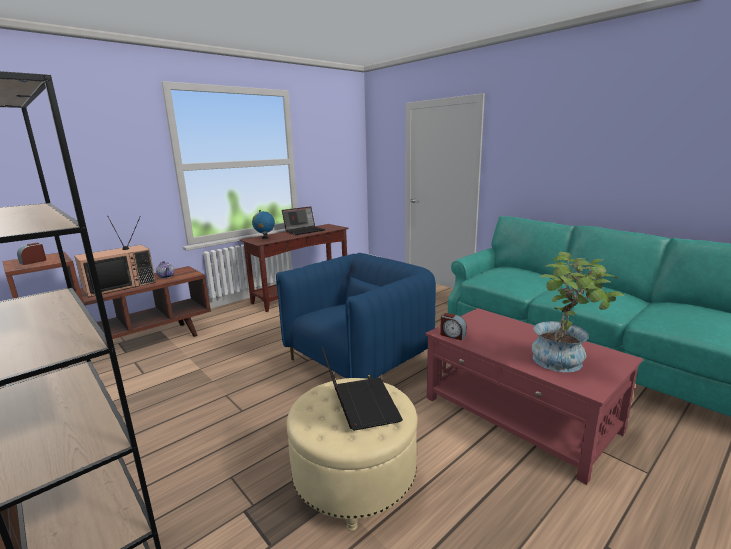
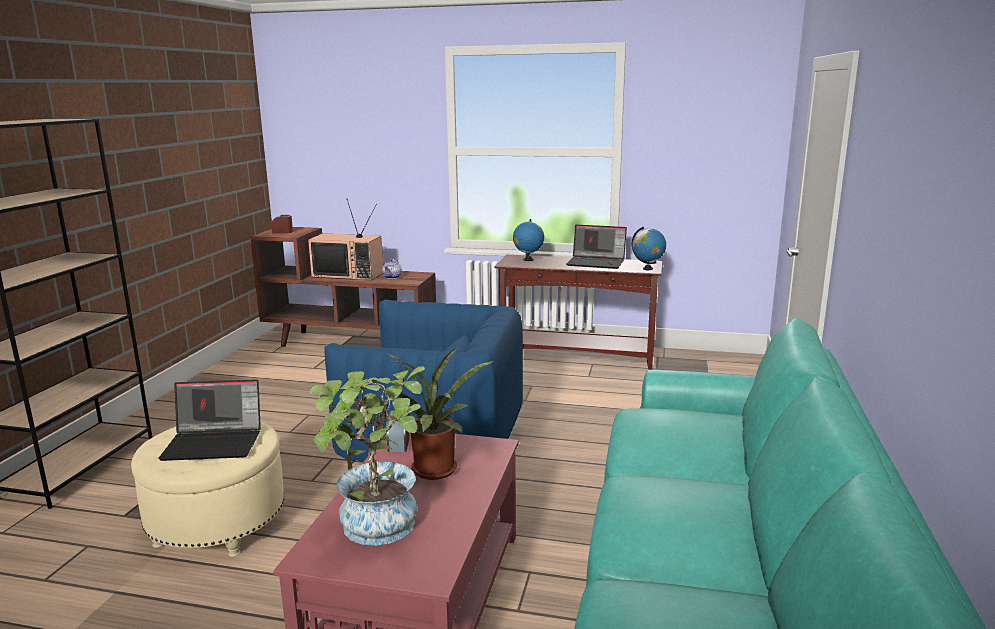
camera: 55 degrees right, 0 degrees up
(336, 227) = (647, 269): none -> globe
(359, 404) = (215, 443): laptop -> laptop turned 45 degrees clockwise
(501, 333) = (435, 472): none -> potted plant

